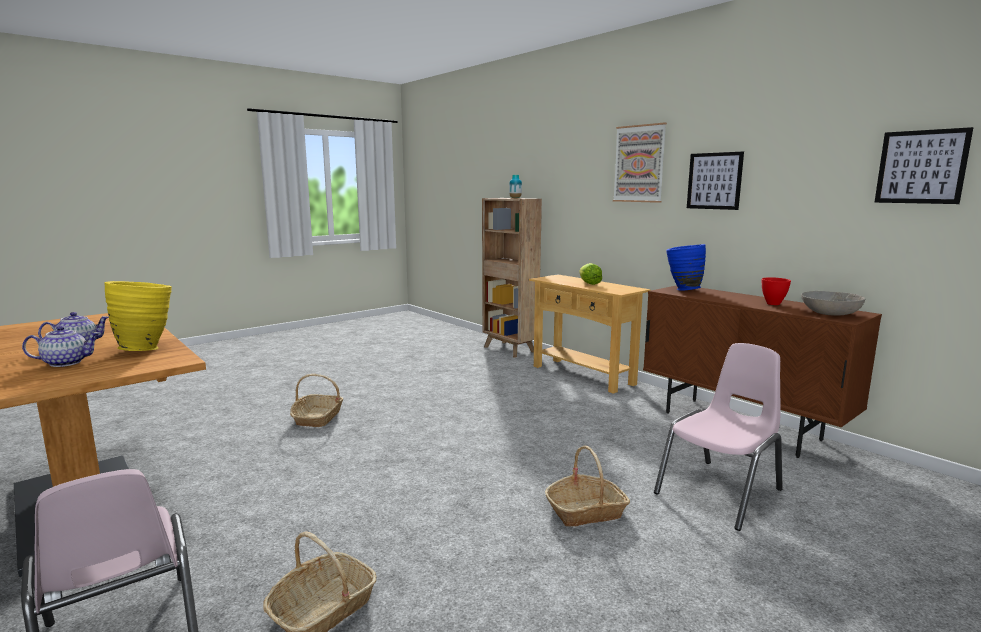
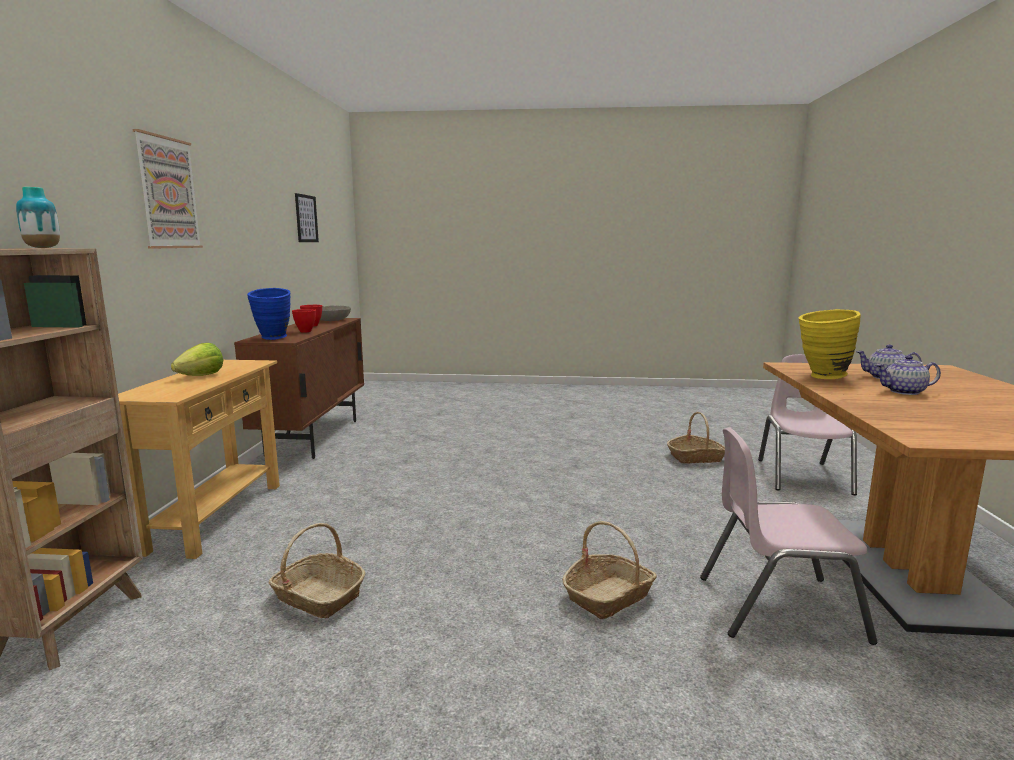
camera: 135 degrees left, 0 degrees up
(586, 511) = (517, 443): basket -> basket (318, 596)
(714, 181) = (232, 222): picture -> none
(720, 492) = (437, 427): pink chair -> pink chair (778, 607)
(722, 298) = (305, 331): none -> red bowl

